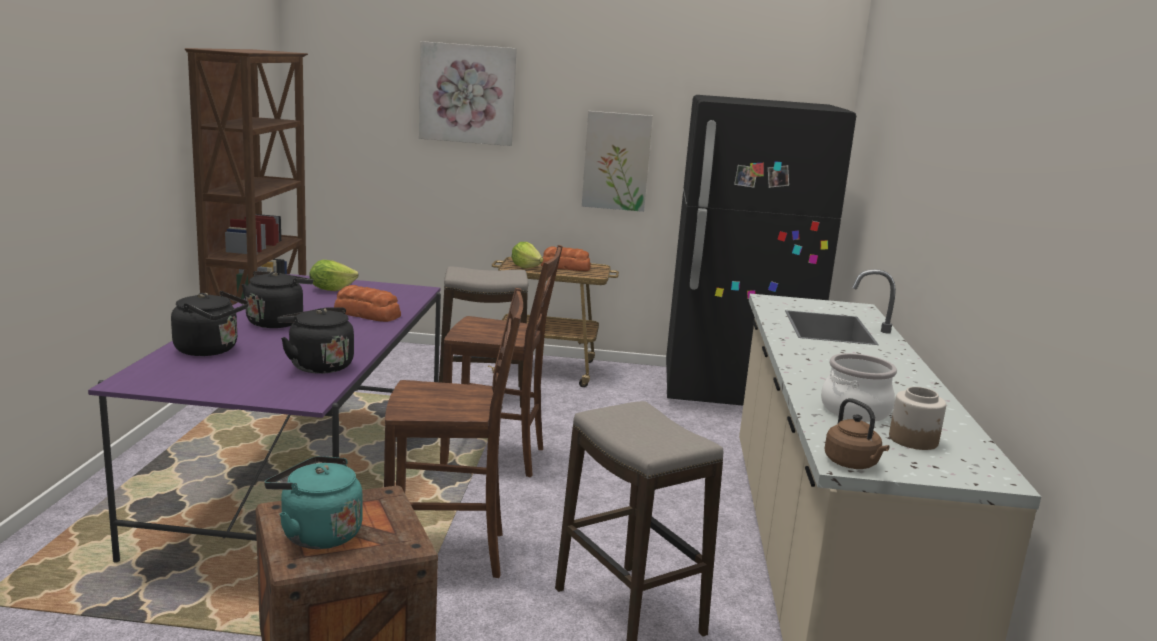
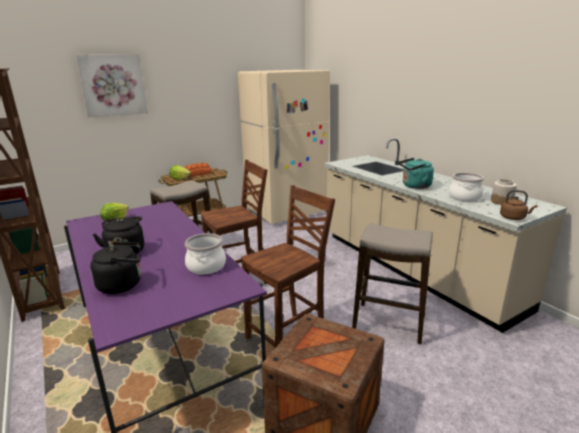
camera: 35 degrees left, 5 degrees up
(317, 534) = (322, 361): turquoise kettle -> turquoise kettle (414, 186)
(318, 365) = (205, 266): black kettle -> cooking pot
(367, 314) = (167, 228): bread -> none
(616, 161) = (205, 112): picture -> none
(733, 392) = (286, 212): black fridge -> beige fridge

